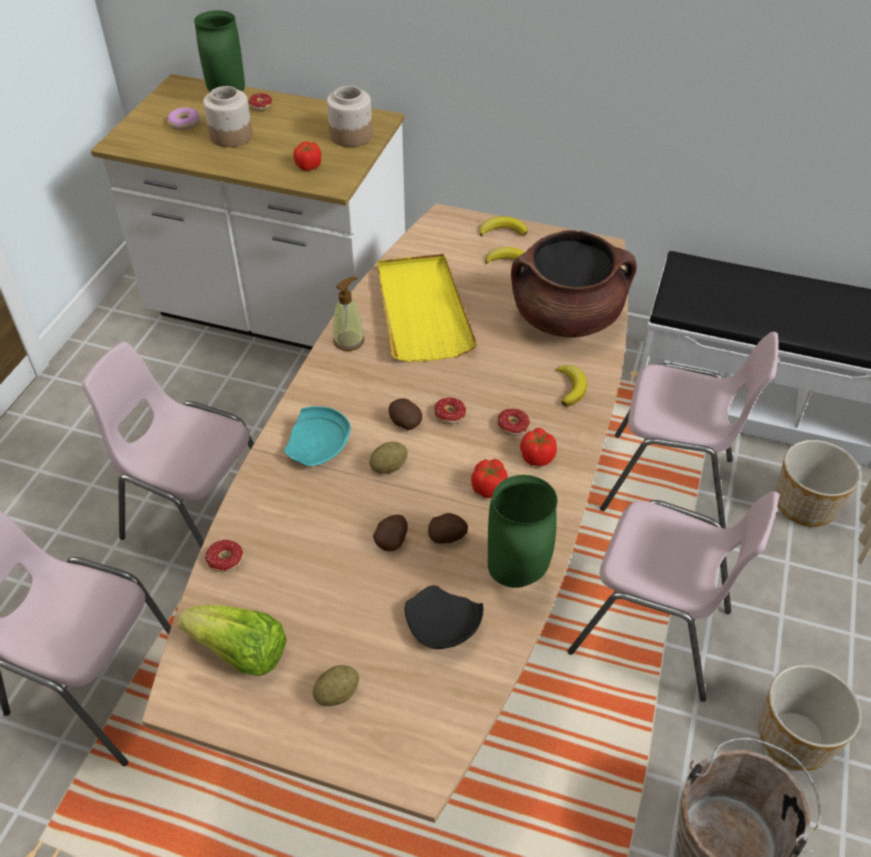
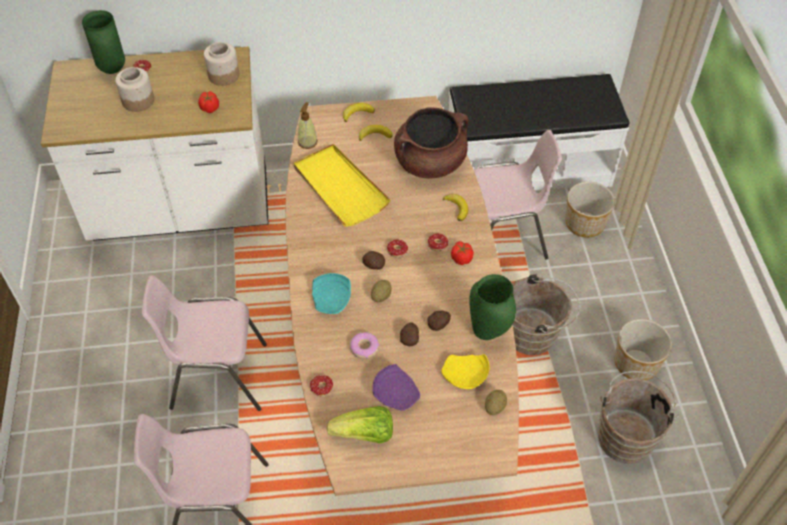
camera: 25 degrees left, 5 degrees up
(184, 123) = (96, 101): donut -> donut (364, 348)
(324, 611) = (396, 393): none -> purple plate
(337, 694) = (431, 433): potato -> potato (494, 407)
(349, 341) = (306, 224): soap dispenser -> soap dispenser (307, 142)
(442, 628) = (465, 376): black plate -> yellow plate
(489, 487) = (445, 287): tomato -> none
(652, 632) = (534, 335): pink chair -> brown bucket

